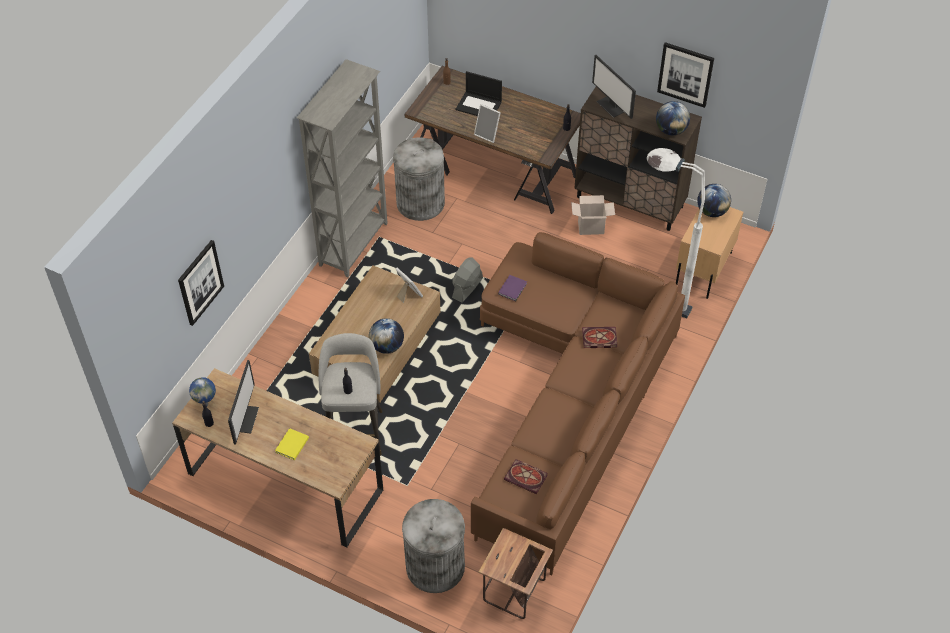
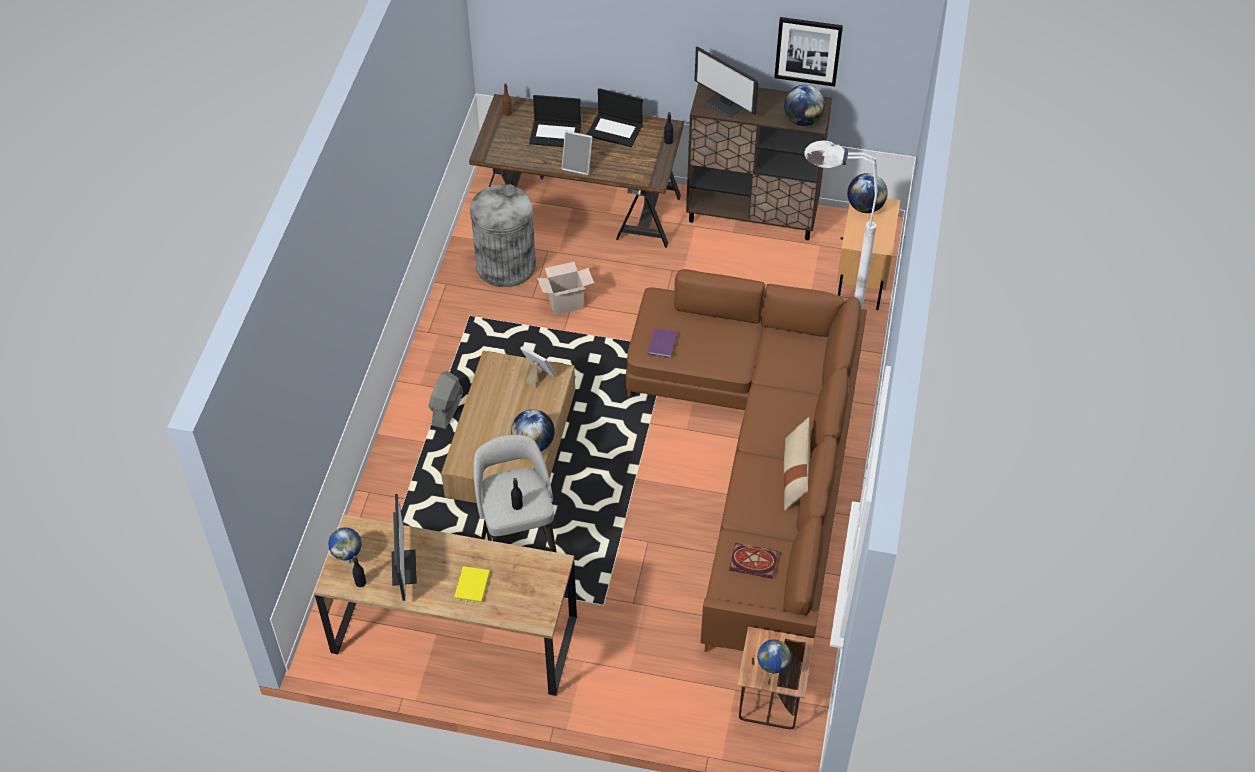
camera: 15 degrees left, 0 degrees up
(200, 282) = (310, 411): picture -> none
(354, 244) = (442, 330): grey bookcase -> none
(435, 567) = (669, 693): grey trash can -> none
(467, 288) = (596, 355): grey fan -> grey fan (447, 409)
(509, 567) = (771, 671): none -> globe
(527, 111) = (615, 130): none -> laptop
(583, 415) = (795, 474): none -> beige pillow
(591, 227) = (718, 254): cardboard box -> cardboard box (567, 303)
(598, 339) = (782, 381): book -> none

